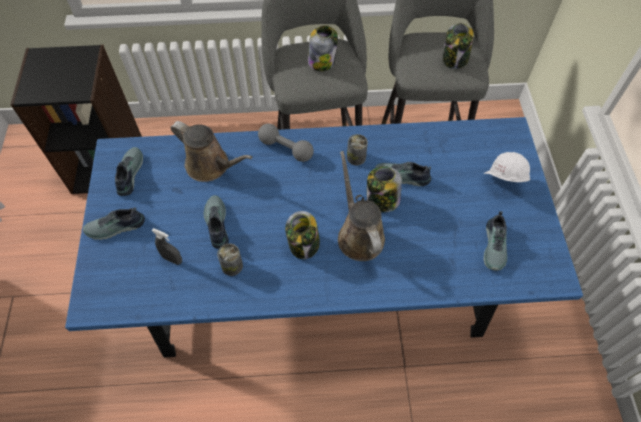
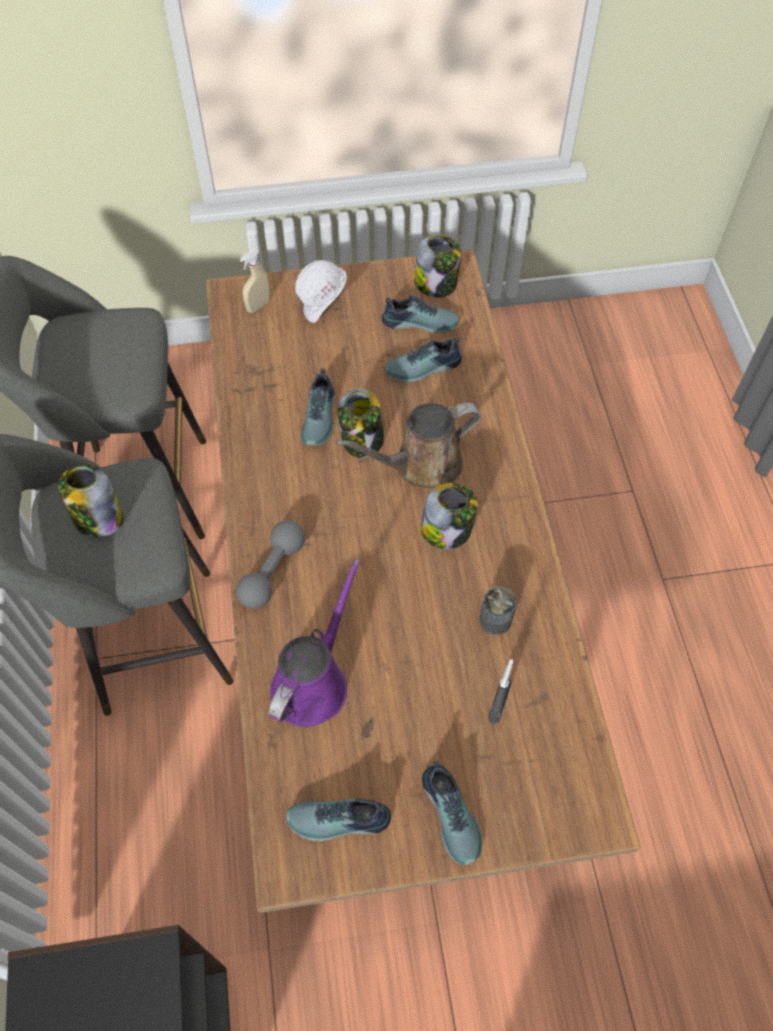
camera: 95 degrees left, 0 degrees up
(211, 166) = (313, 682): brown watering can -> purple watering can
(215, 224) = (427, 655): shoe -> shoe (423, 369)
(320, 278) = (387, 618): blue dining table -> brown dining table
(356, 157) = (286, 474): can -> none
(455, 59) = (107, 339): jar -> jar (436, 284)
(502, 145) = (258, 306): none -> beige spray bottle

